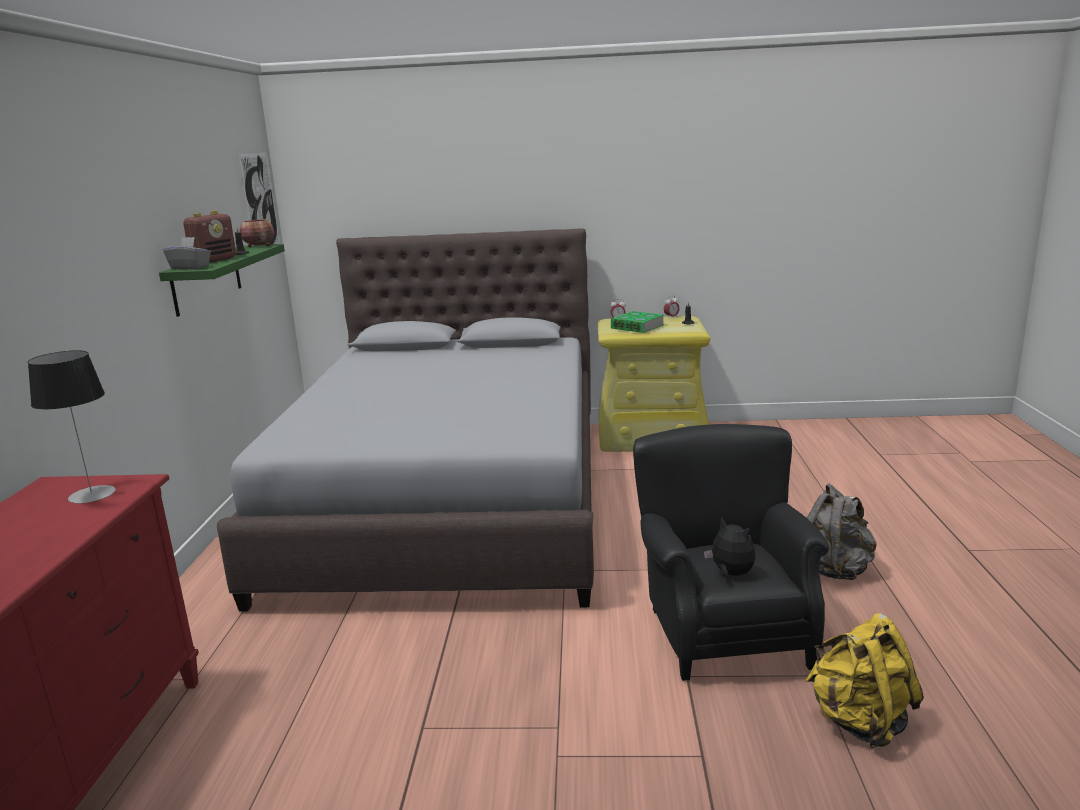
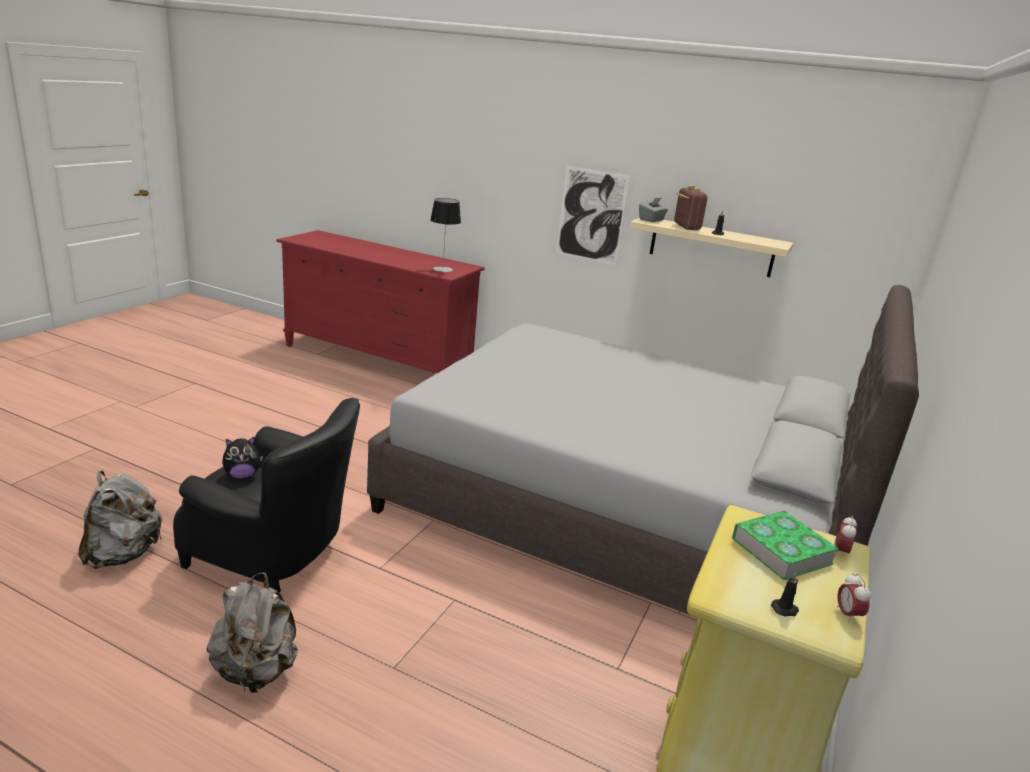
camera: 110 degrees right, 5 degrees up
(207, 279) = (711, 247): green shelf -> beige shelf
(214, 260) = (686, 227): radio -> radio turned 150 degrees counterclockwise
(260, 202) = (876, 219): picture -> picture (591, 215)
(260, 246) = (774, 243): bowl -> none
(860, 721) = (123, 554): yellow backpack -> grey backpack

